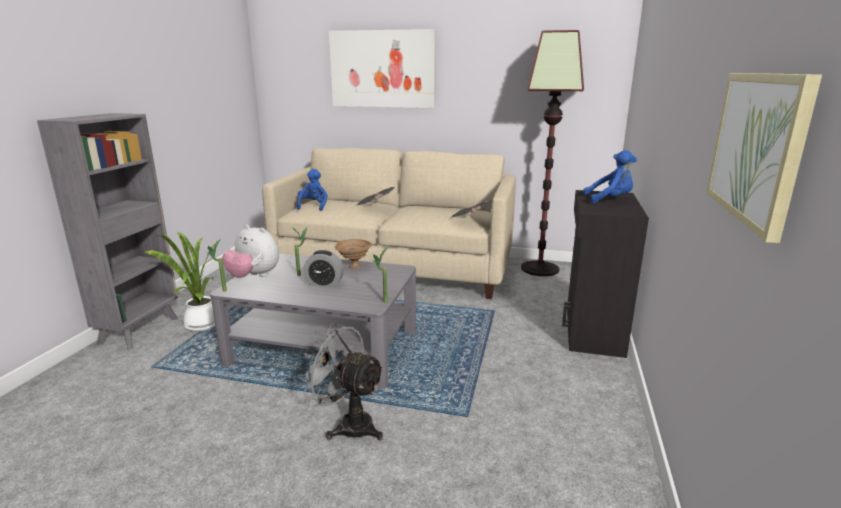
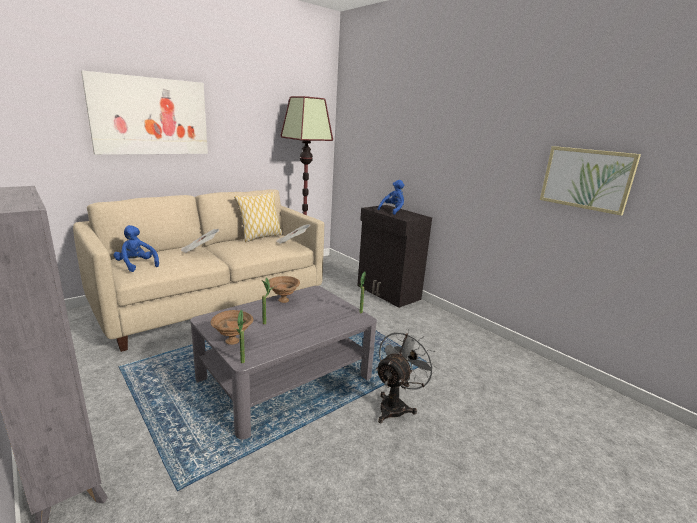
camera: 55 degrees left, 0 degrees up
(200, 325) = (138, 431): potted plant -> none
(254, 277) = (233, 341): plush toy -> brown bowl
(324, 283) = (298, 320): alarm clock -> none
(348, 424) = (396, 406): grey fan -> grey fan turned 150 degrees clockwise
(456, 209) = (260, 237): none -> pillow

